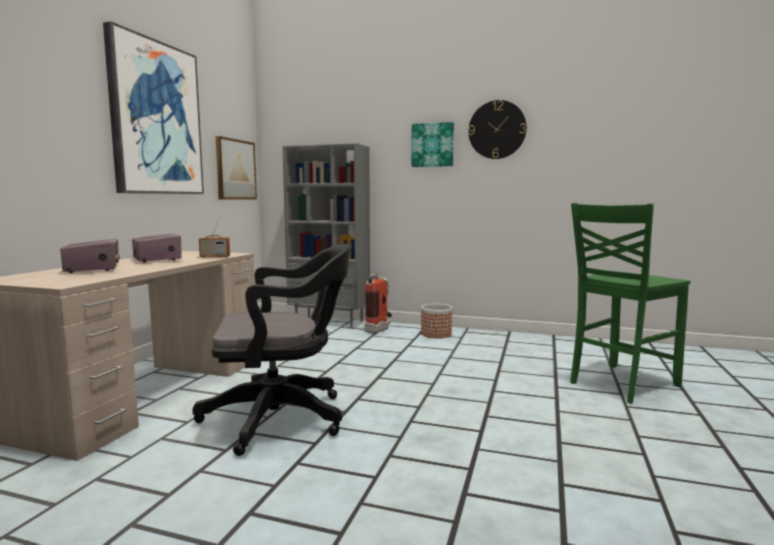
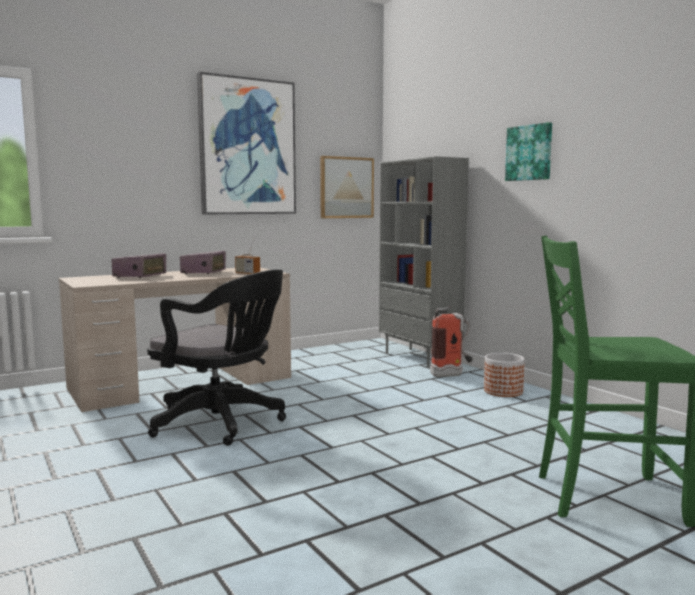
camera: 40 degrees right, 0 degrees up
(497, 130) = (600, 129): wall clock -> none

